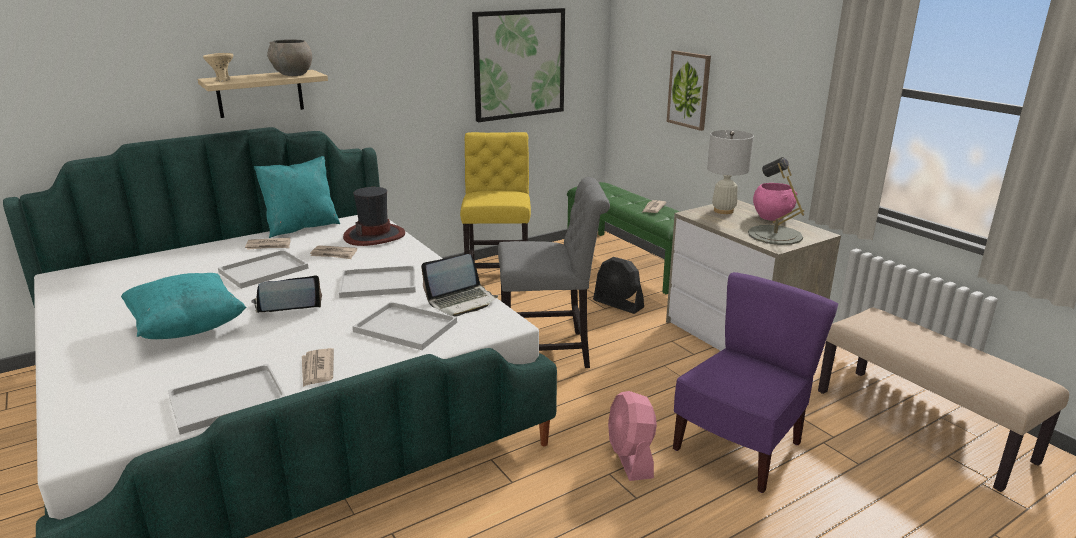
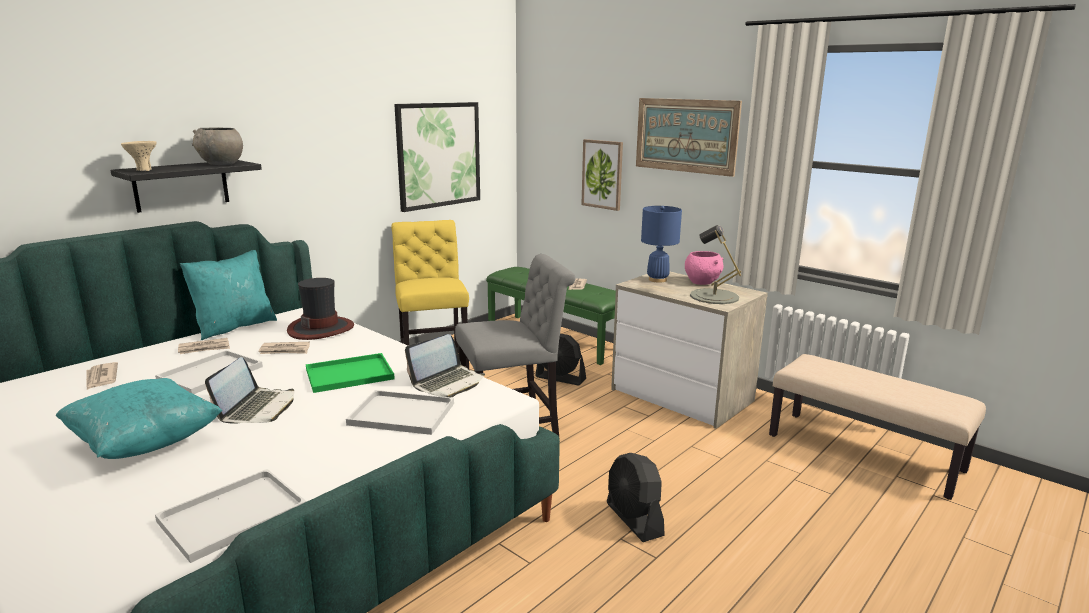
camera: 15 degrees left, 5 degrees down
(260, 93) = (181, 185): beige shelf -> black shelf
(287, 307) = (257, 408): laptop -> laptop turned 135 degrees clockwise
(317, 369) = (325, 468): newspaper -> newspaper (101, 378)
(380, 283) = (351, 373): white tray -> green tray
(630, 457) = (634, 519): pink fan -> black fan
(723, 211) = (657, 280): white table lamp -> blue table lamp
(740, 448) = (727, 495): purple chair -> none
(774, 52) = (686, 135): none -> picture

